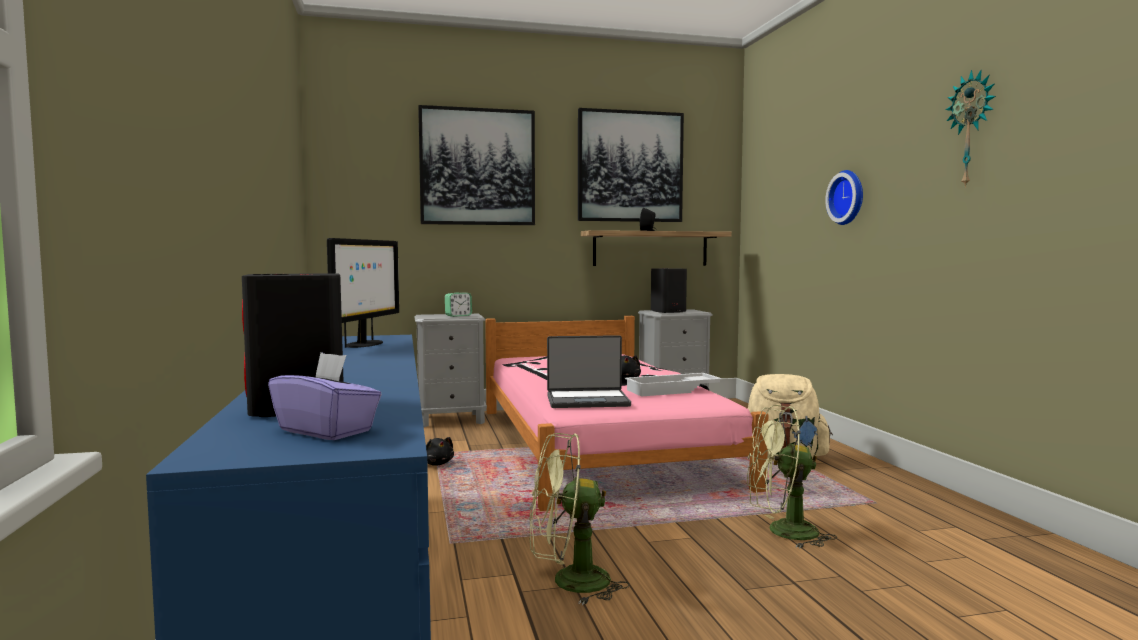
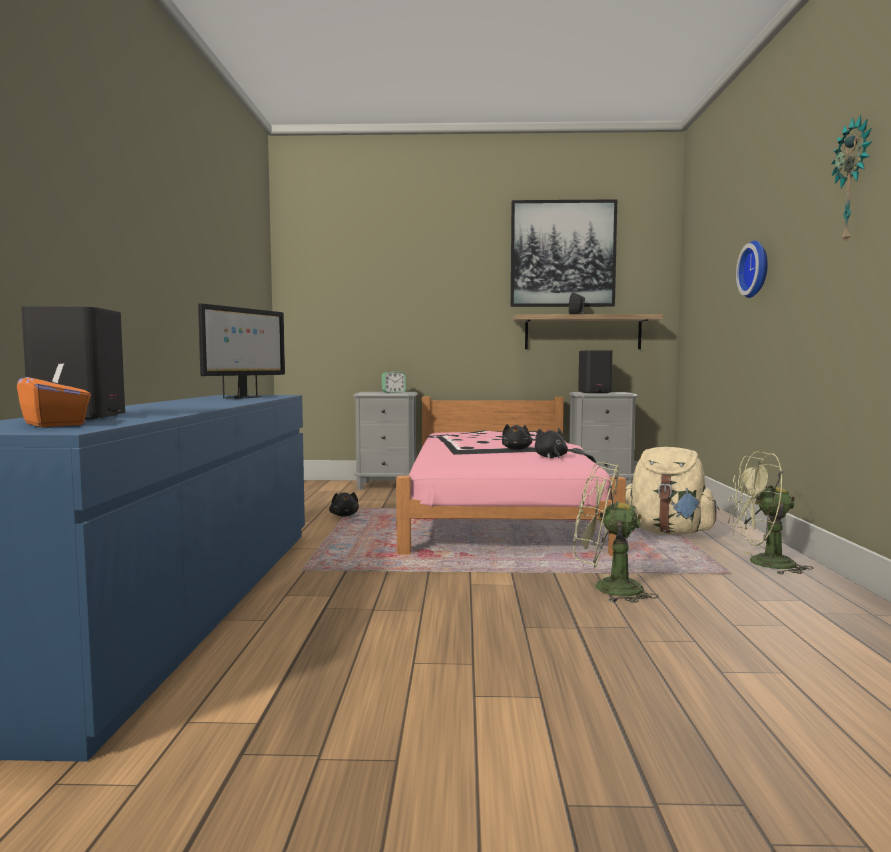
camera: 15 degrees right, 0 degrees up
(327, 431) = (55, 424): purple tissue box -> orange tissue box
(477, 167) = (417, 259): picture -> none
(569, 583) = (370, 606): green fan -> green fan (762, 564)
(587, 401) = (458, 461): laptop -> none
(673, 390) = (550, 457): white tray -> black plush toy

